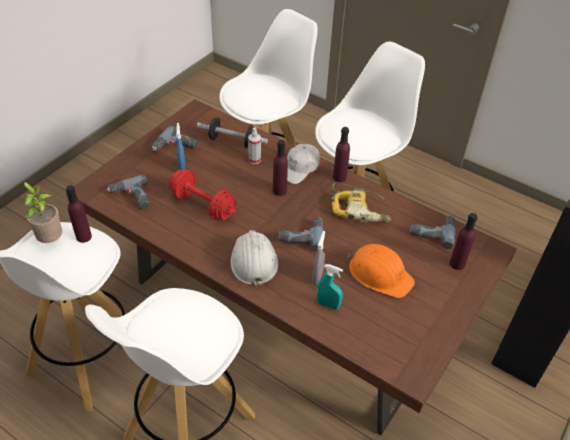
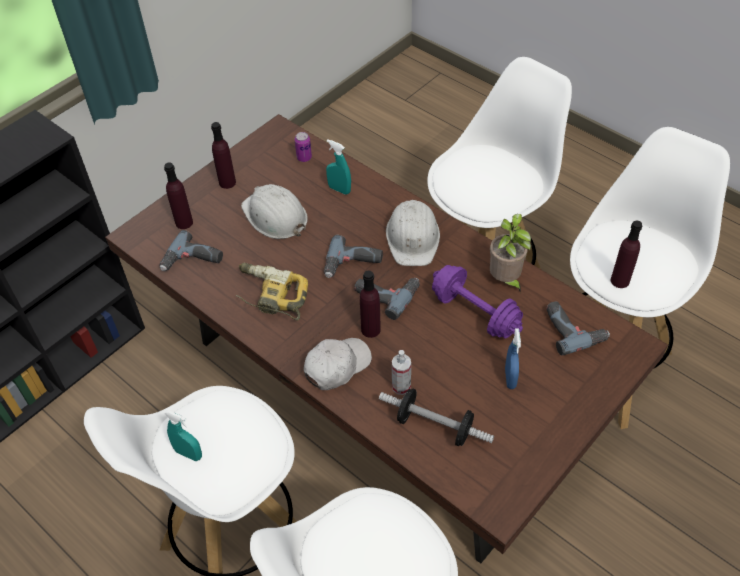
camera: 170 degrees left, 5 degrees up
(50, 240) = (659, 279): potted plant -> potted plant (505, 280)
(175, 147) = (525, 420): power drill -> power drill (386, 293)
(203, 205) = (475, 313): red dumbbell -> purple dumbbell
(317, 276) = (344, 217): grey spray bottle -> none
(339, 177) = (282, 347): purple bottle -> purple bottle (227, 182)
(373, 340) = (304, 158): none -> can
(376, 128) = (188, 453): none -> turquoise spray bottle
(379, 274) = (275, 216): orange hard hat -> white hard hat

